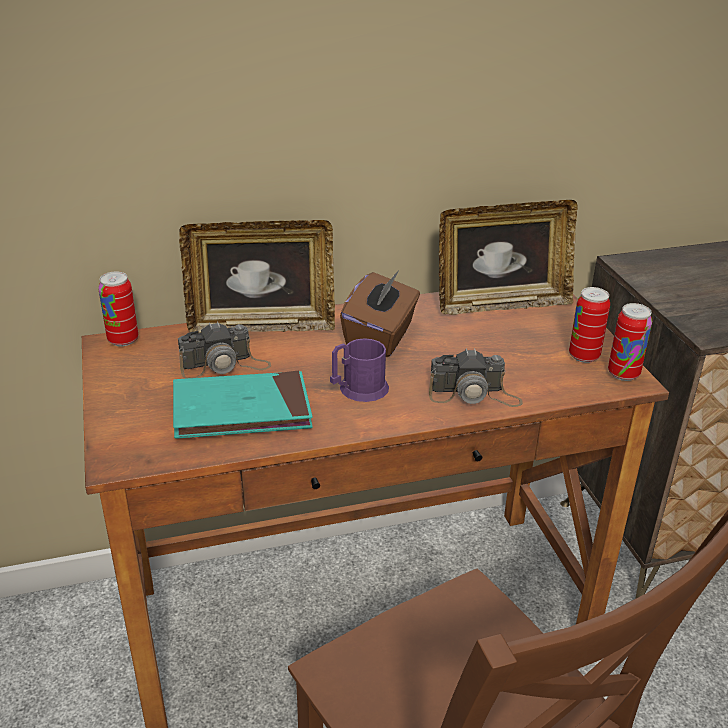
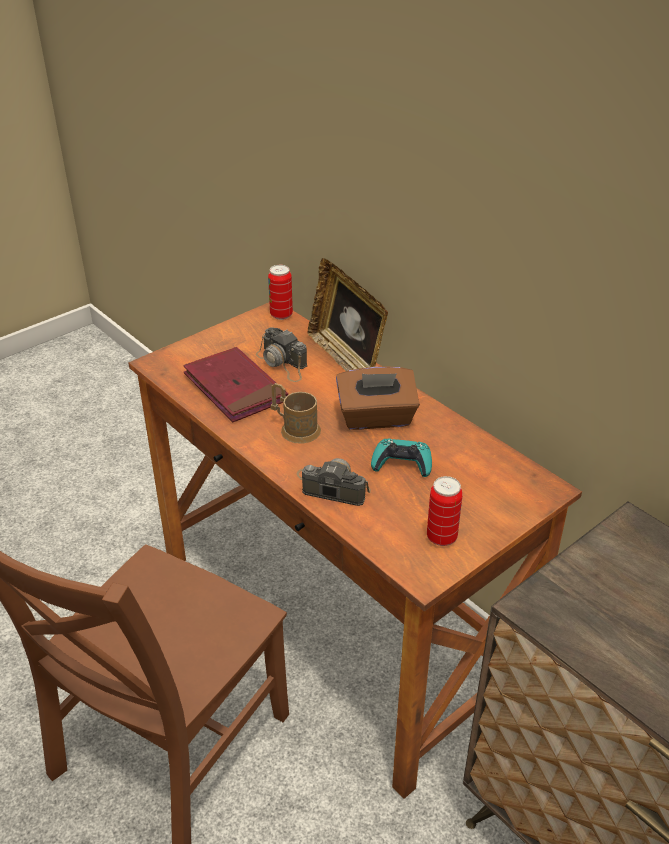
camera: 65 degrees right, 5 degrees up
(241, 410) = (235, 388): turquoise book -> red book
(358, 390) = (295, 429): purple mug -> brown mug
(464, 344) = (402, 463): none -> turquoise game controller
(474, 394) = (331, 487): camera -> camera turned 135 degrees clockwise
(501, 303) = (491, 467): picture frame -> none
(623, 374) = (431, 568): can -> none

